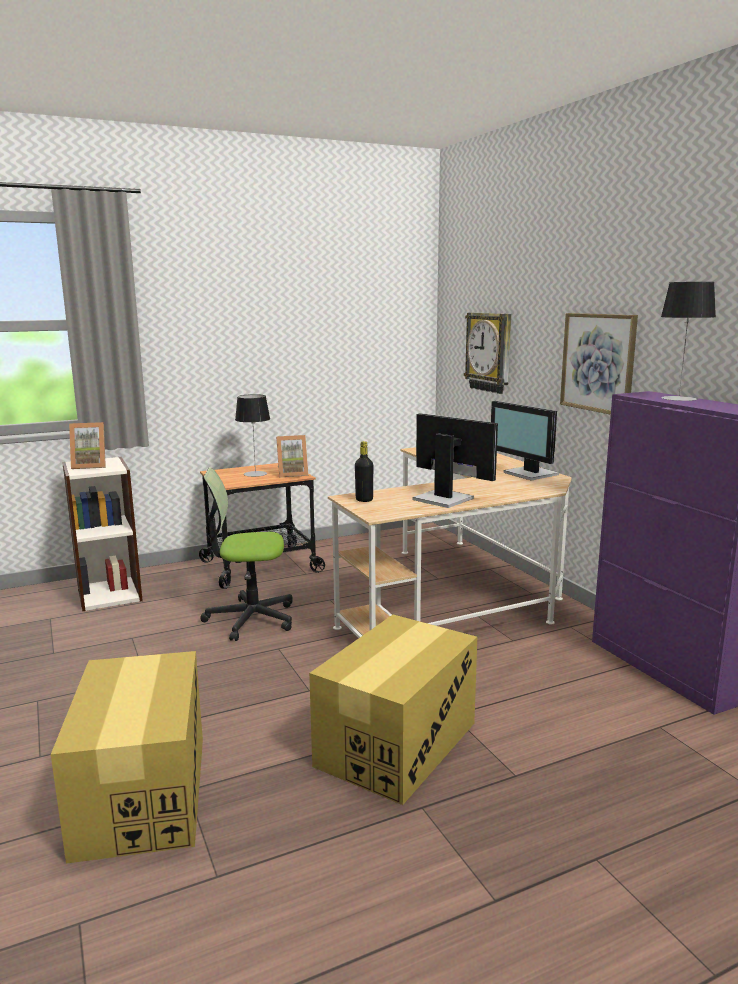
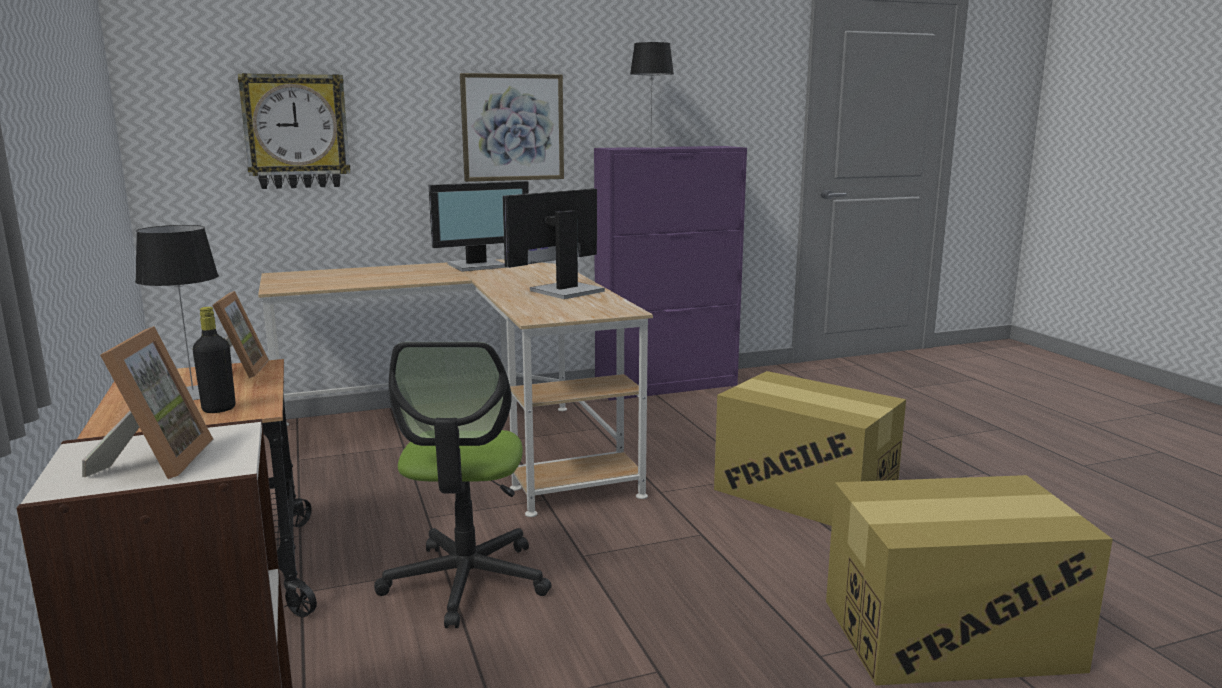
camera: 85 degrees left, 0 degrees up
(364, 500) = (554, 313): black bottle -> black bottle (219, 409)

